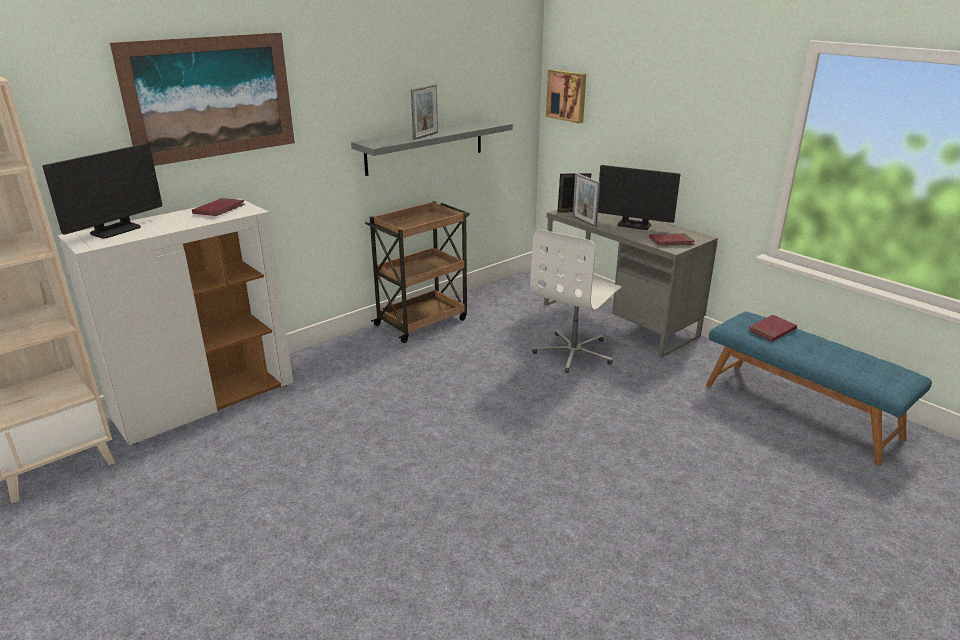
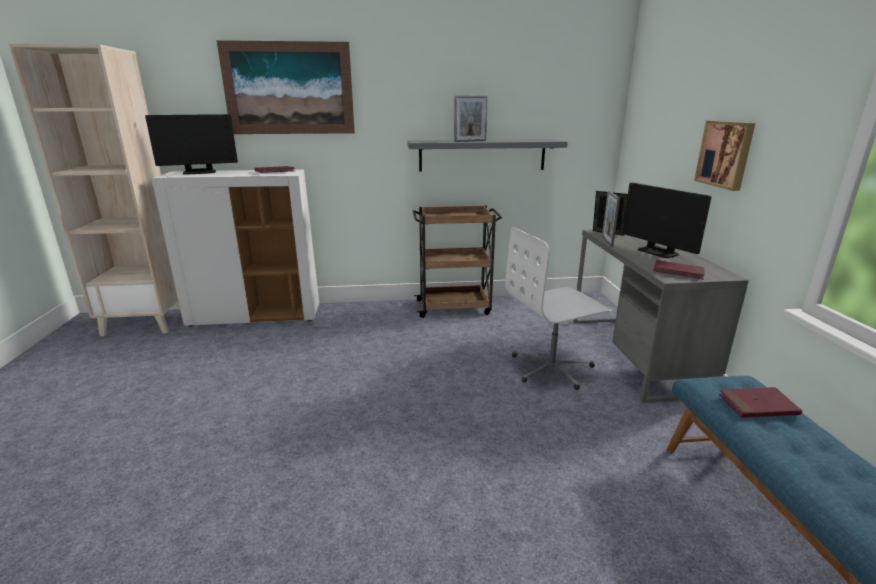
camera: 35 degrees right, 5 degrees down
(567, 95) = (640, 121): picture -> picture (725, 154)

